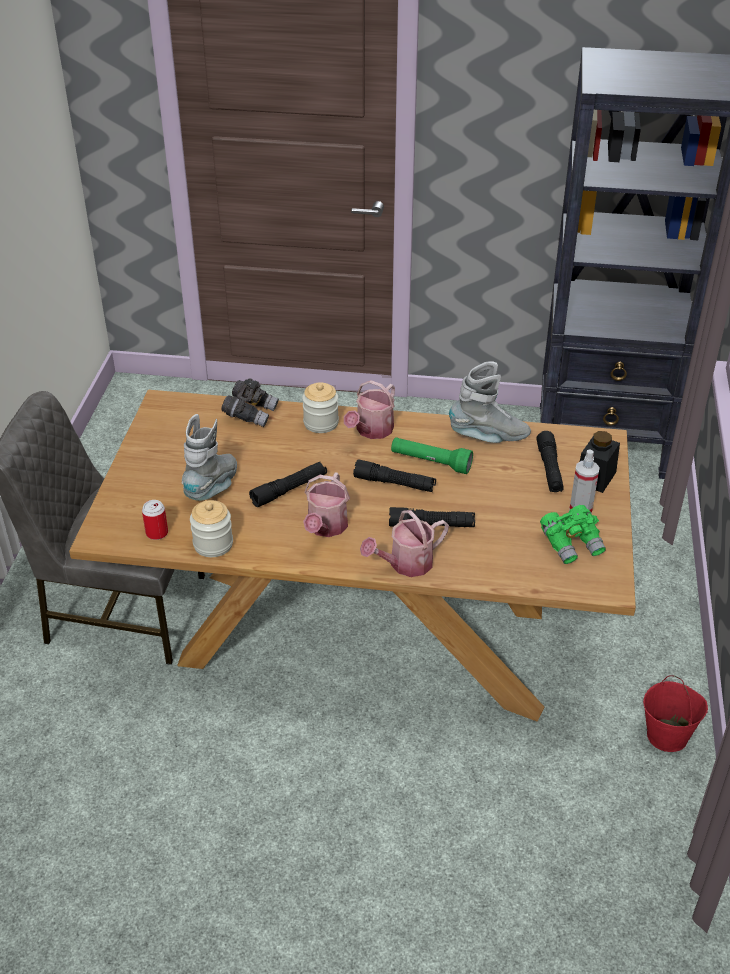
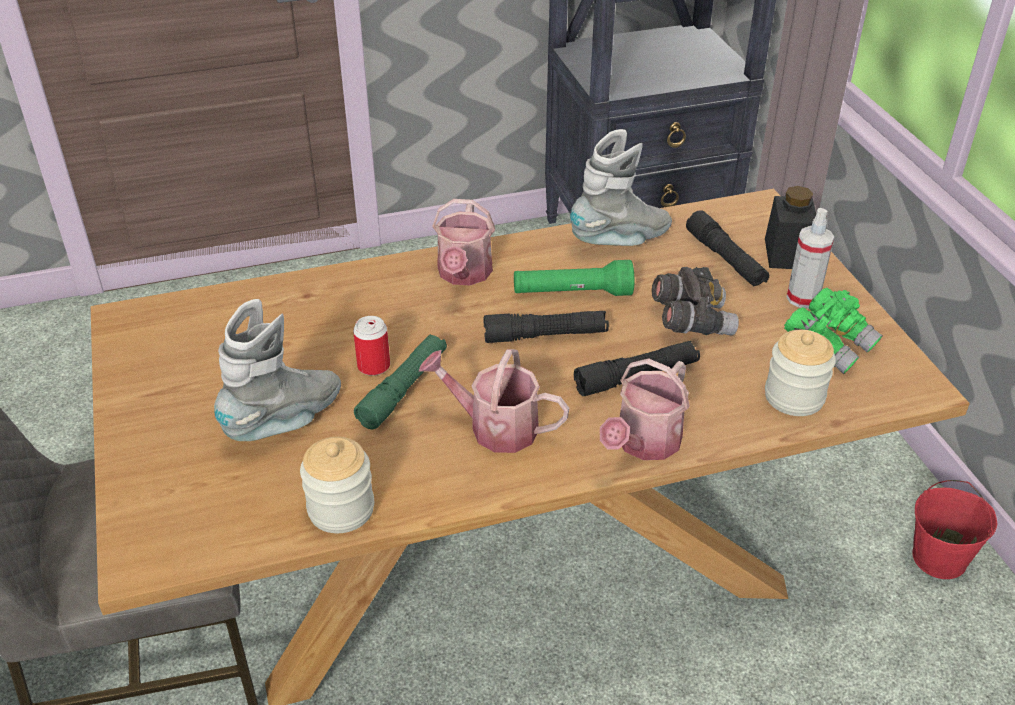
camera: 25 degrees left, 0 degrees up
(157, 533) = (237, 521): can -> can (374, 366)
(213, 488) = (286, 421): grey boot -> grey boot turned 45 degrees clockwise
(250, 413) = (274, 298): grey binoculars -> grey binoculars (691, 321)
(289, 490) = (404, 389): black flashlight -> green flashlight
(321, 423) = (385, 283): jar -> jar (794, 397)
(326, 527) = (494, 427): watering can -> watering can turned 120 degrees clockwise

